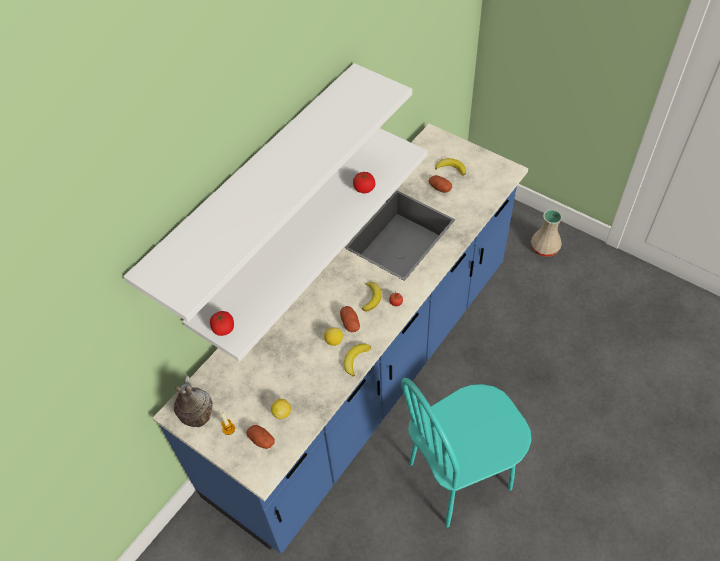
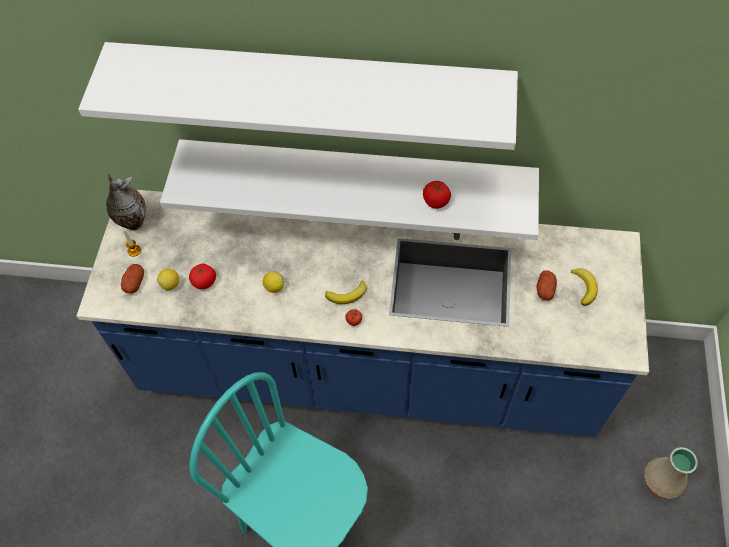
camera: 60 degrees right, 5 degrees up
(224, 329) = (186, 174): tomato -> tomato (204, 282)
(350, 323) = (304, 291): potato -> none
(355, 359) = (262, 317): banana -> none

